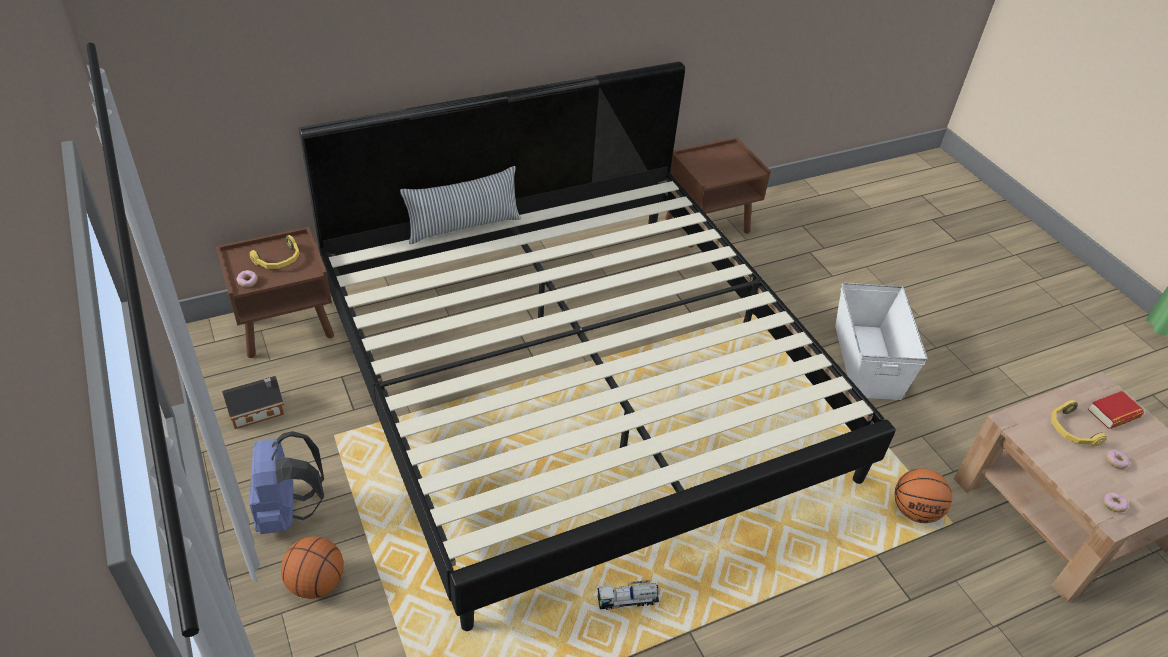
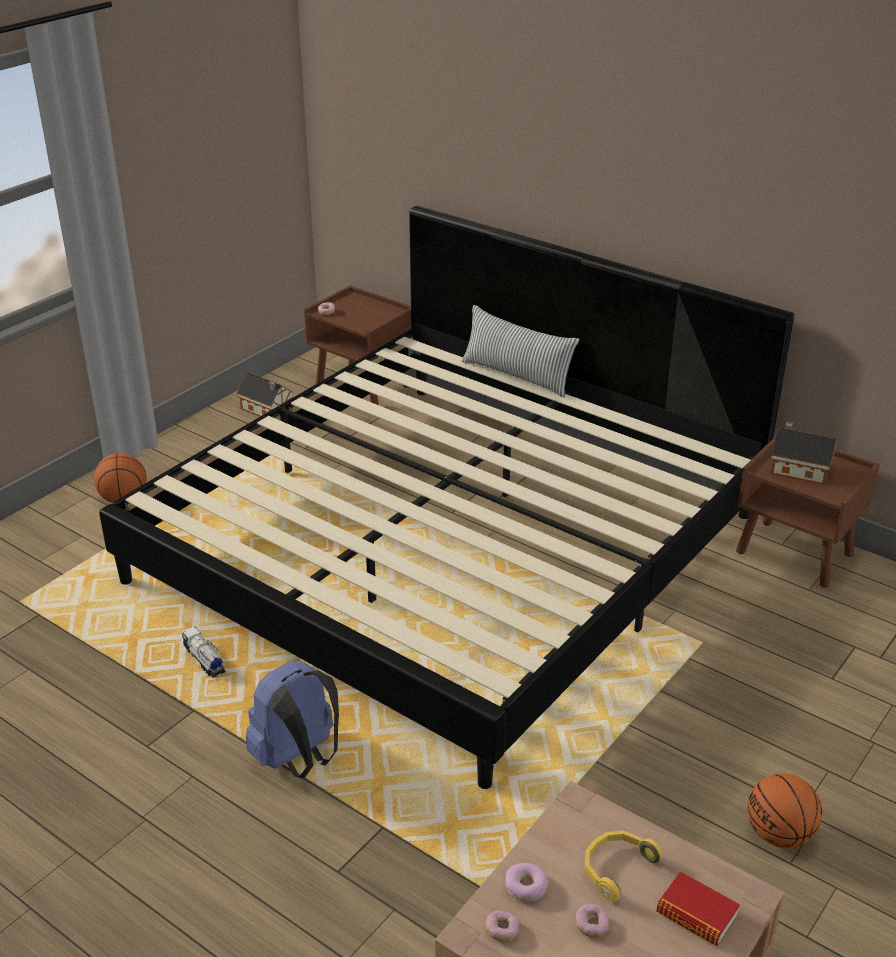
camera: 65 degrees right, 10 degrees down
(279, 260) = (364, 313): yellow headphones -> none
(288, 511) = (180, 461): blue backpack -> blue backpack (298, 759)
(715, 168) = (797, 469): none -> toy house
(867, 360) = (702, 748): white storage box -> none
(914, 511) = (476, 848): basketball -> basketball (779, 834)
(1078, 478) = (526, 887): none -> donut

